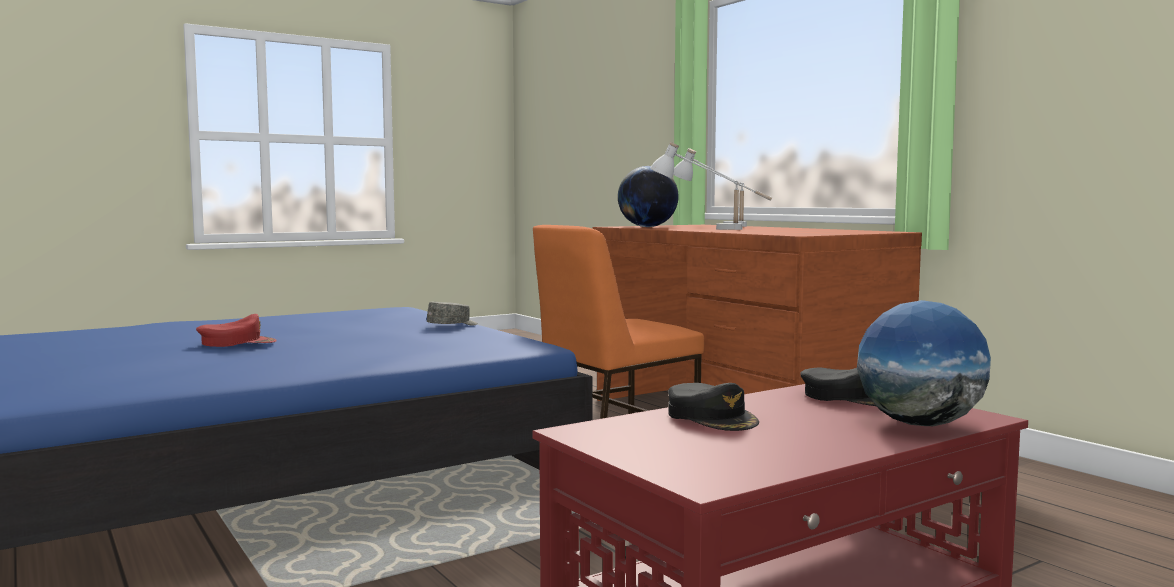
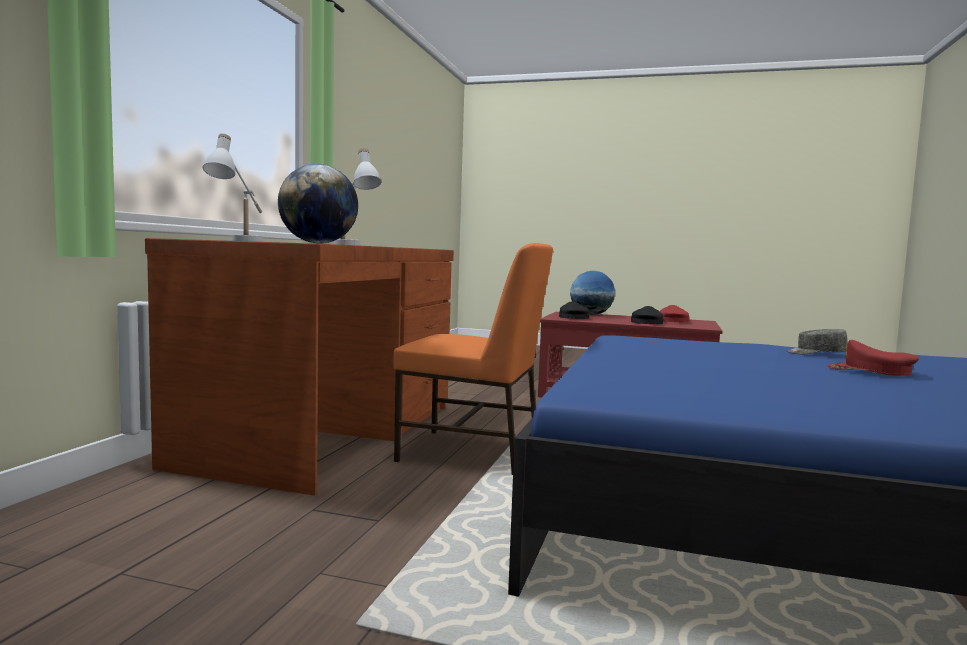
camera: 130 degrees left, 0 degrees up
(453, 325) = (619, 354): grey cap -> grey cap (816, 354)
(728, 449) = (672, 321): none -> red cap

